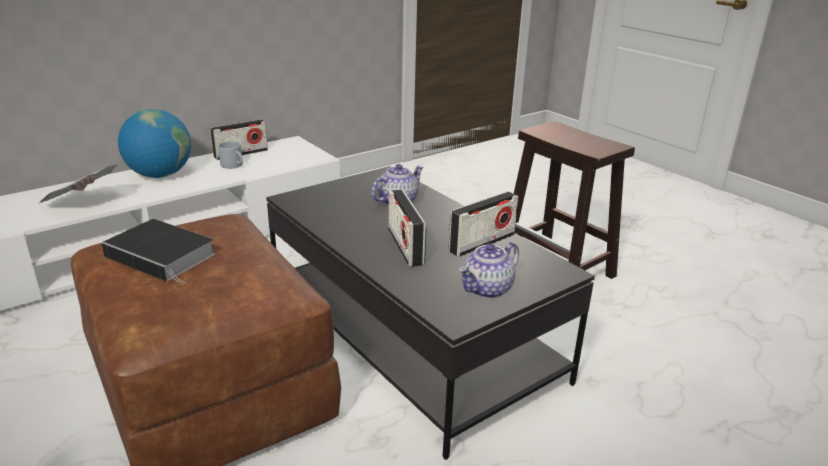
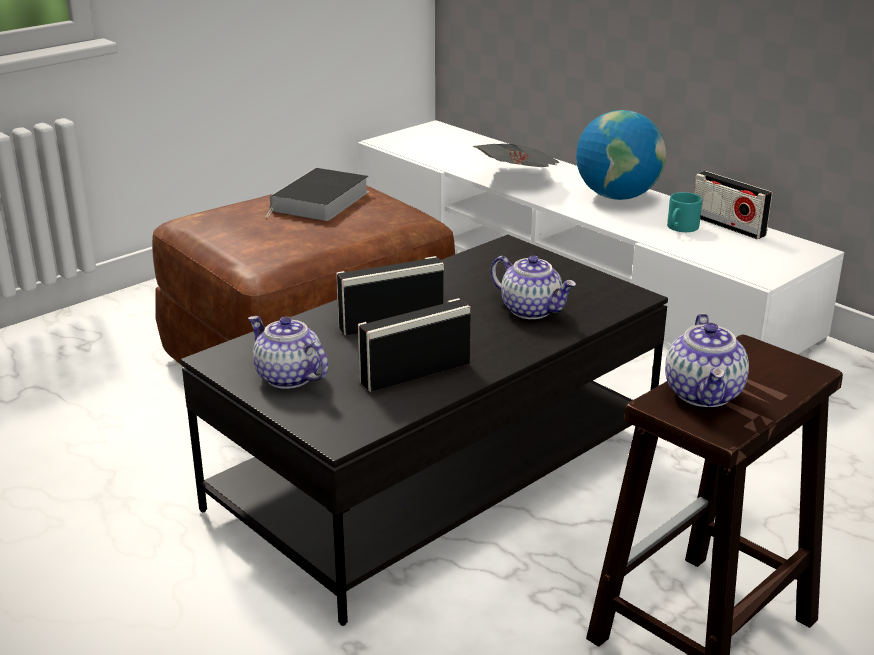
camera: 85 degrees right, 0 degrees up
(234, 165) = (681, 228): grey mug -> turquoise mug
(482, 243) = (415, 373): radio -> radio turned 105 degrees clockwise
(584, 144) = (704, 394): none -> teapot

